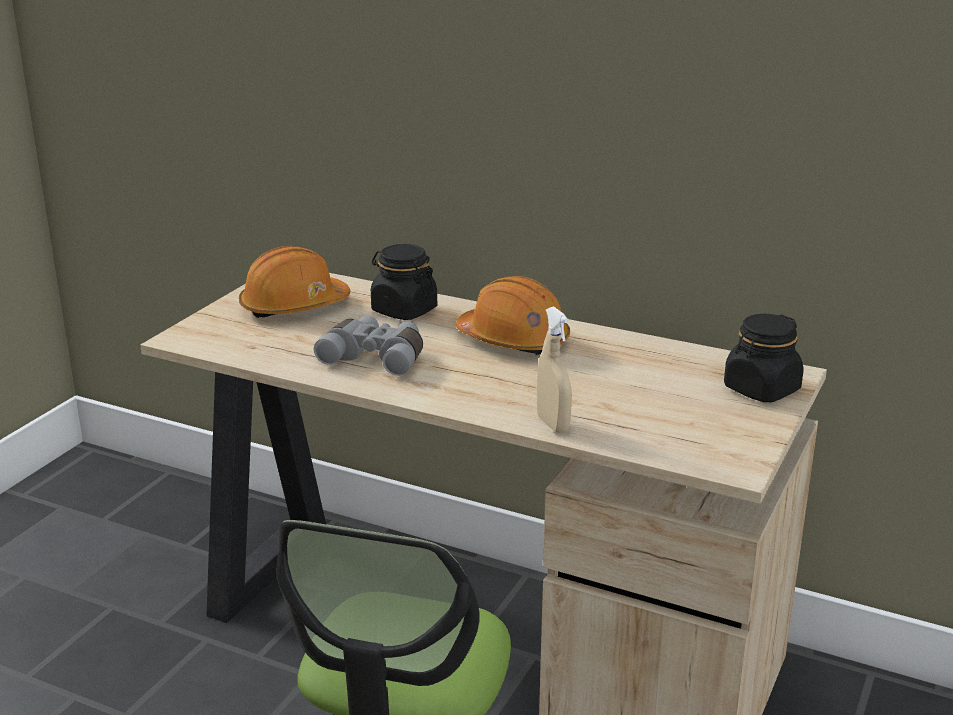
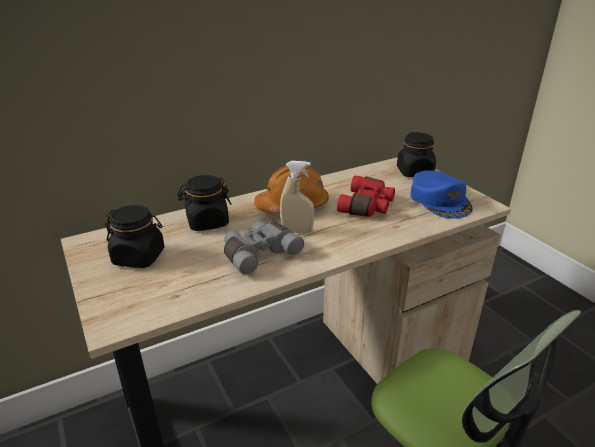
camera: 55 degrees left, 5 degrees up
(294, 306) = (139, 257): orange hard hat -> black jar
(553, 424) = (402, 231): beige spray bottle -> beige spray bottle (297, 231)
(587, 385) = (367, 206): none -> red binoculars
(692, 430) = (440, 200): none -> blue cap

